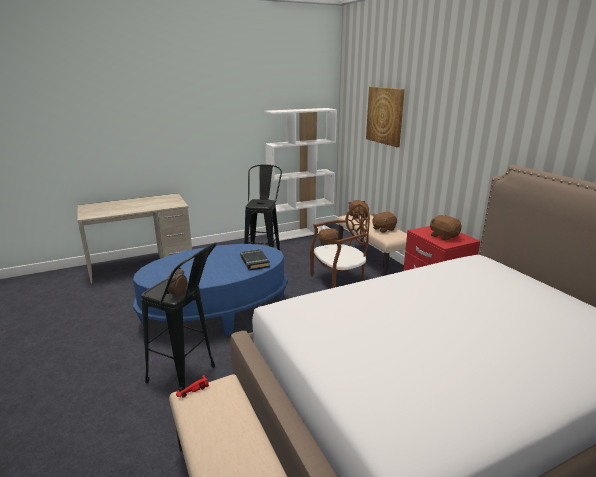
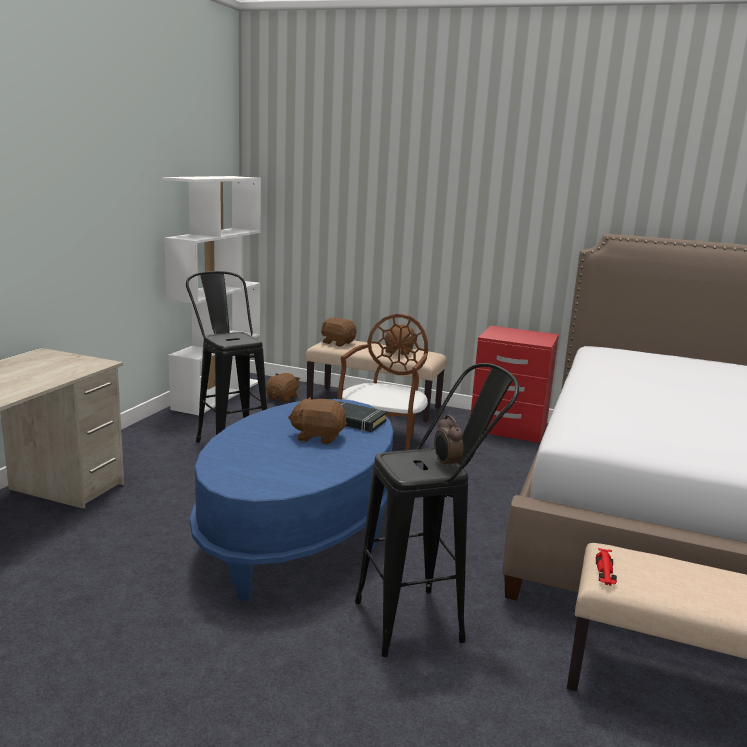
camera: 45 degrees left, 5 degrees down
(385, 115) = (360, 186): picture -> none
(443, 236) = (523, 336): brown plush toy -> brown plush toy (318, 437)

